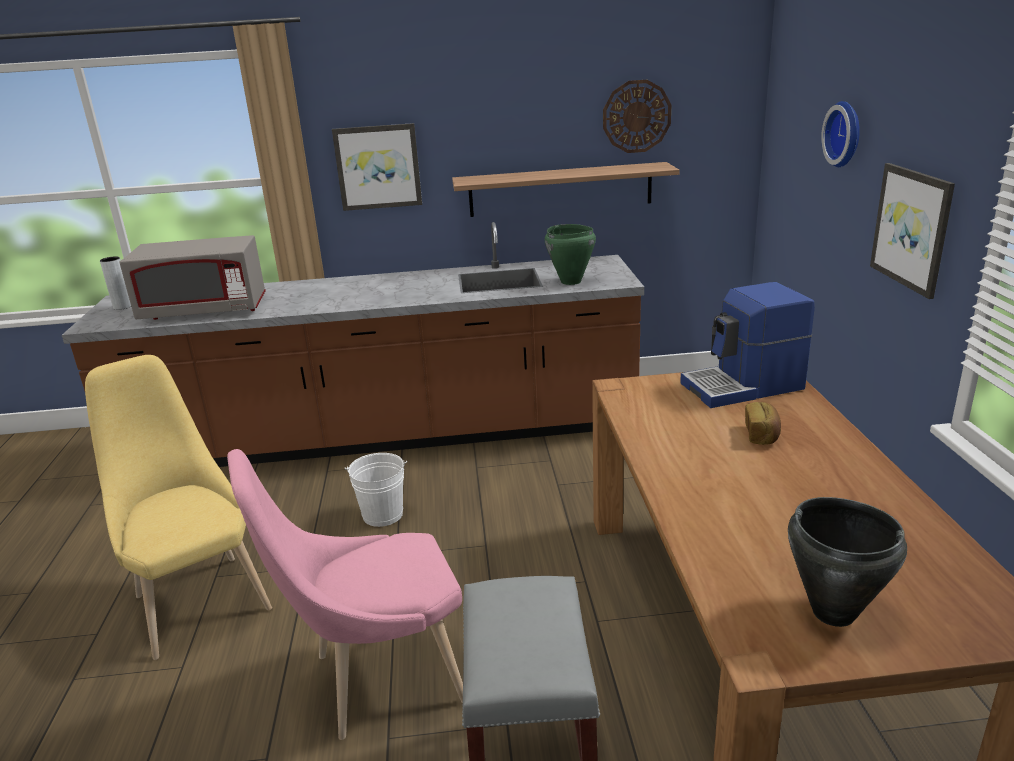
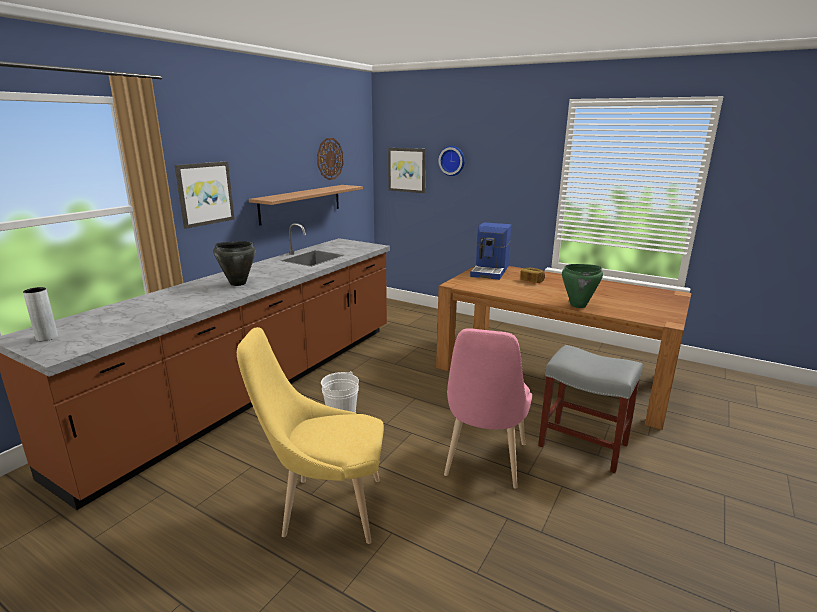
camera: 55 degrees left, 5 degrees down
(204, 310) = (151, 316): grey microwave -> none
(570, 282) = (352, 251): green cooking pot -> green cooking pot (578, 305)
(833, 612) = (651, 308): black cooking pot -> black cooking pot (237, 283)
(912, 228) = (509, 194): picture -> picture (407, 170)

